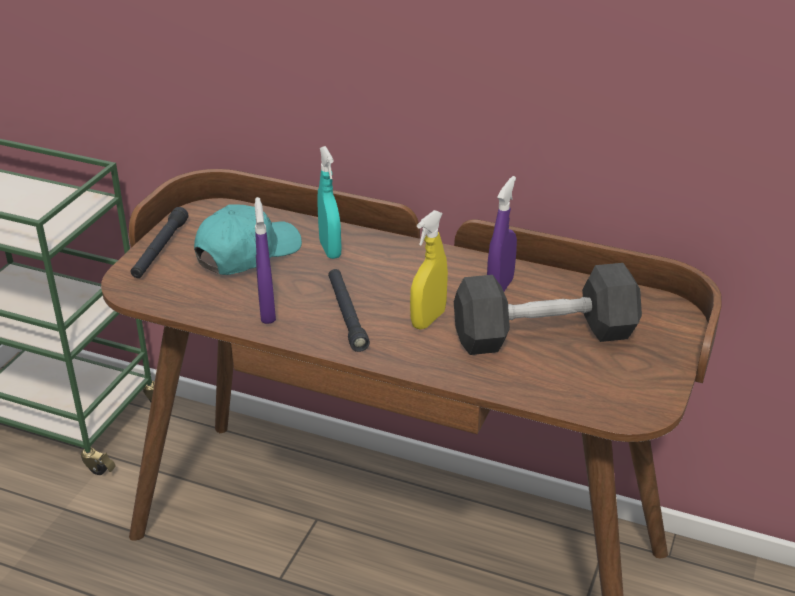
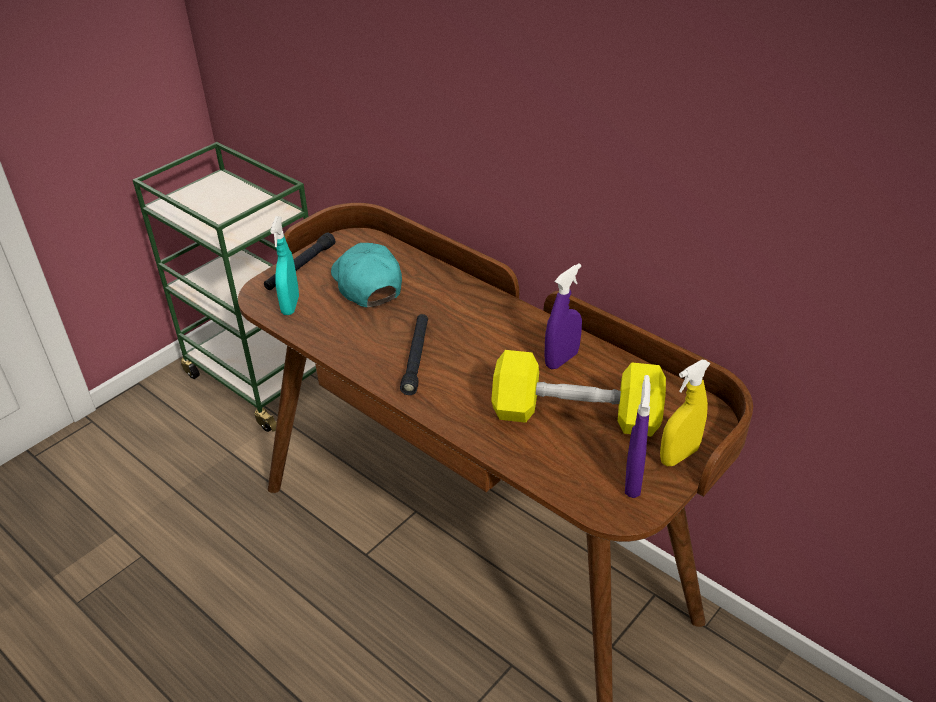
camera: 20 degrees right, 5 degrees up
(247, 253) = (366, 283): turquoise cap -> turquoise cap turned 90 degrees counterclockwise
(267, 312) = (353, 341): purple spray bottle -> purple spray bottle (633, 481)
(330, 250) = (435, 294): turquoise spray bottle -> turquoise spray bottle (290, 305)
(428, 319) = (482, 377): yellow spray bottle -> yellow spray bottle (679, 456)
(544, 335) = (576, 415): black dumbbell -> yellow dumbbell

